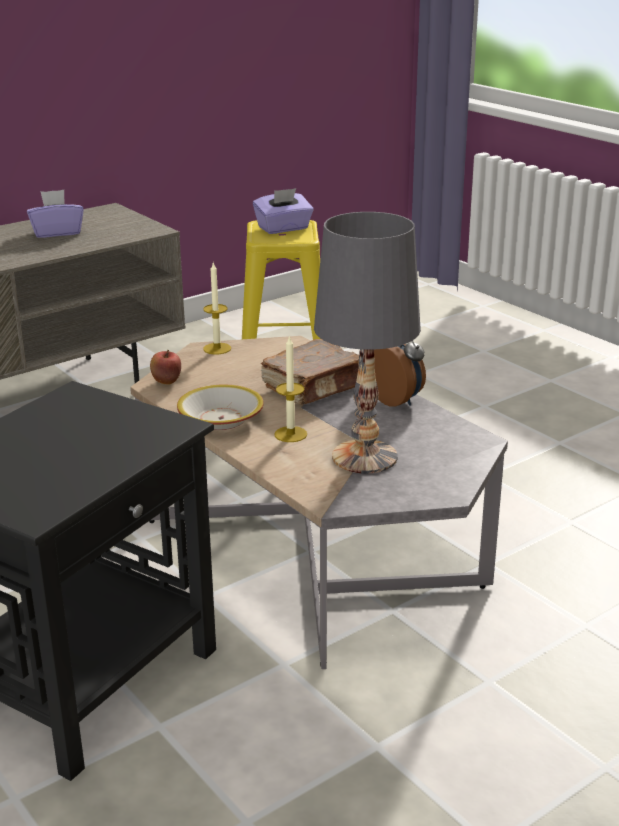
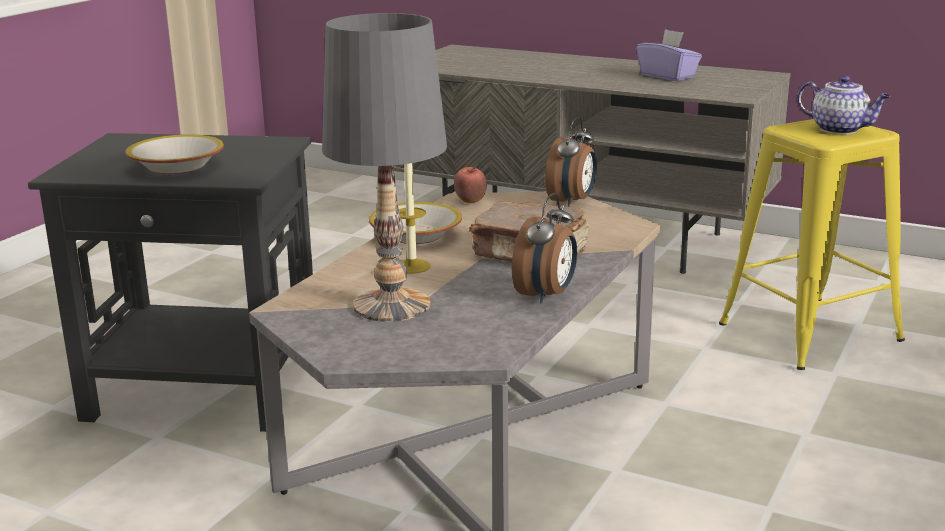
camera: 65 degrees right, 5 degrees down
(92, 451) = (177, 166): none -> bowl
(217, 348) = (572, 201): candle -> alarm clock
(283, 228) = (840, 129): purple tissue box -> teapot

